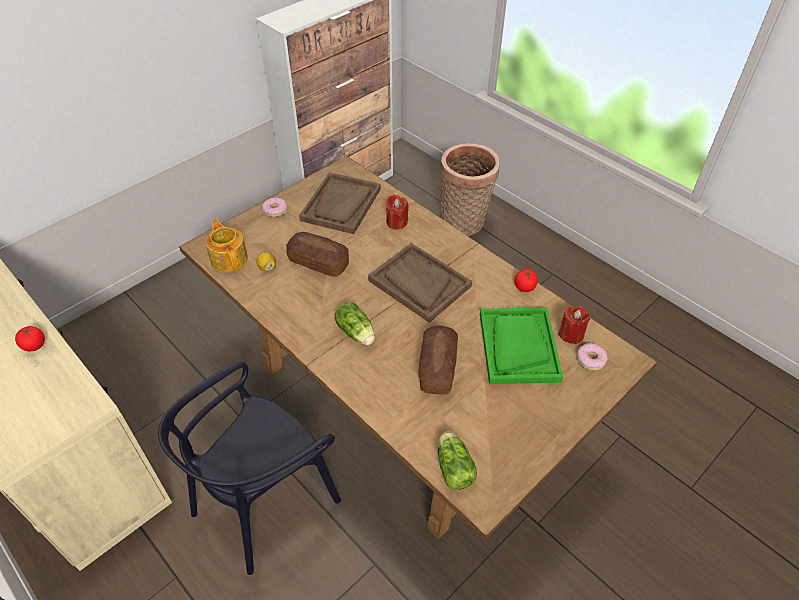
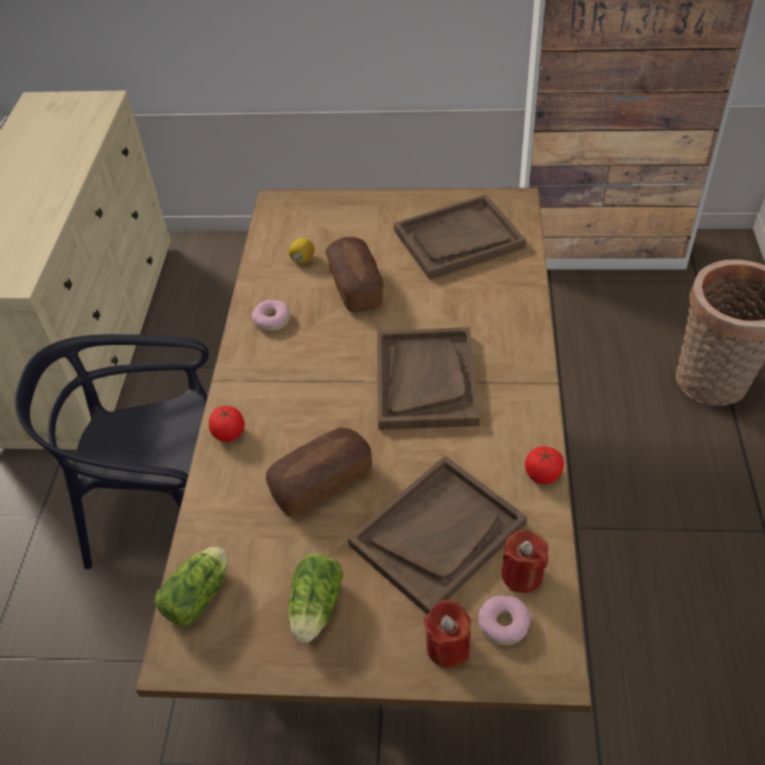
camera: 50 degrees right, 0 degrees up
(34, 345) = (46, 205): tomato -> tomato (229, 433)
(229, 259) = (283, 229): teapot -> none
(275, 210) = (385, 206): donut -> donut (272, 320)
(357, 333) = (294, 385): lettuce -> lettuce (315, 610)
(396, 222) = (493, 296): red candle -> red candle (447, 647)
(518, 346) = (438, 534): green tray -> brown tray

